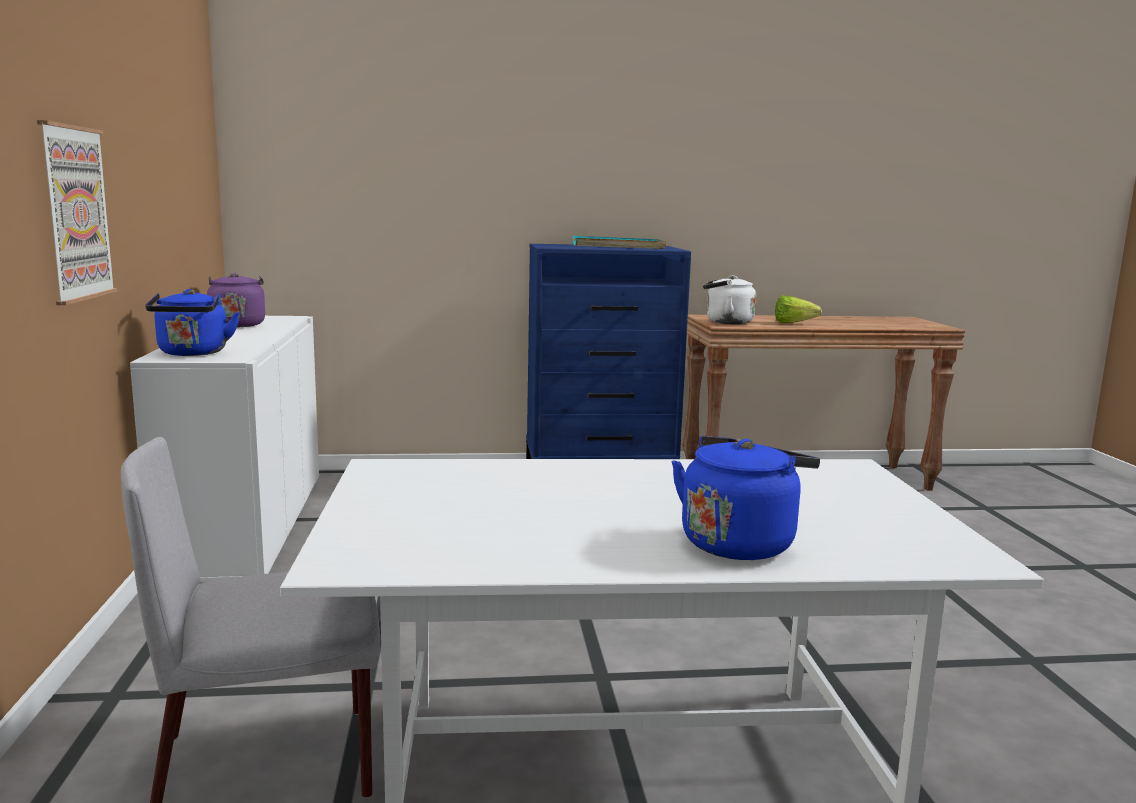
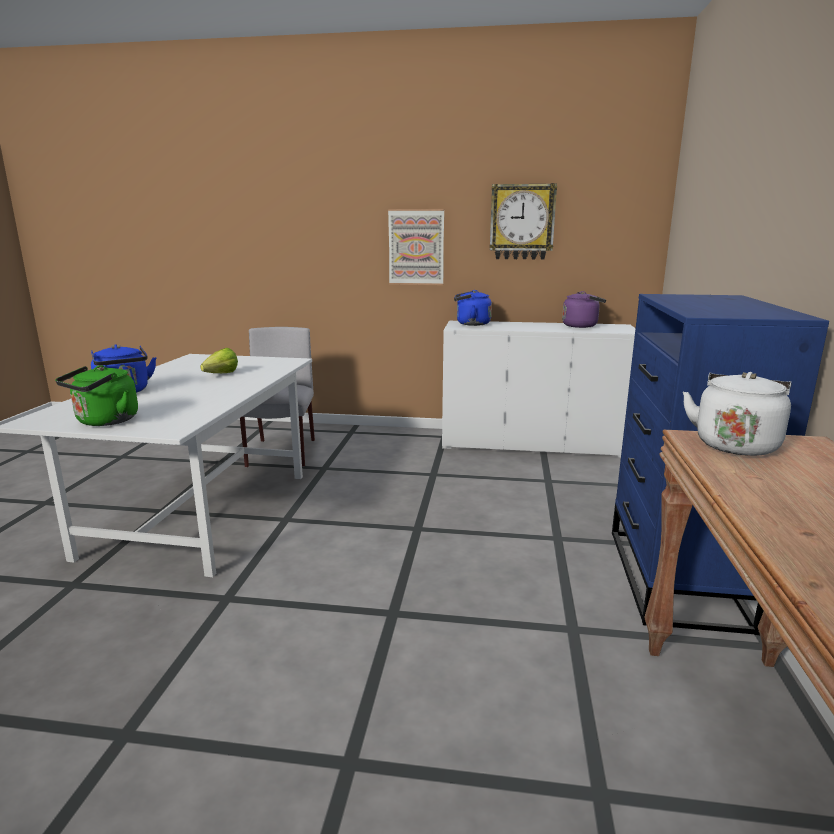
camera: 105 degrees right, 5 degrees up
(153, 165) = (522, 222): none -> wall clock
(618, 246) = (727, 306): turquoise tray -> none
(797, 323) = (774, 493): lettuce -> lettuce (218, 375)
(888, 508) = (104, 421): none -> green kettle

